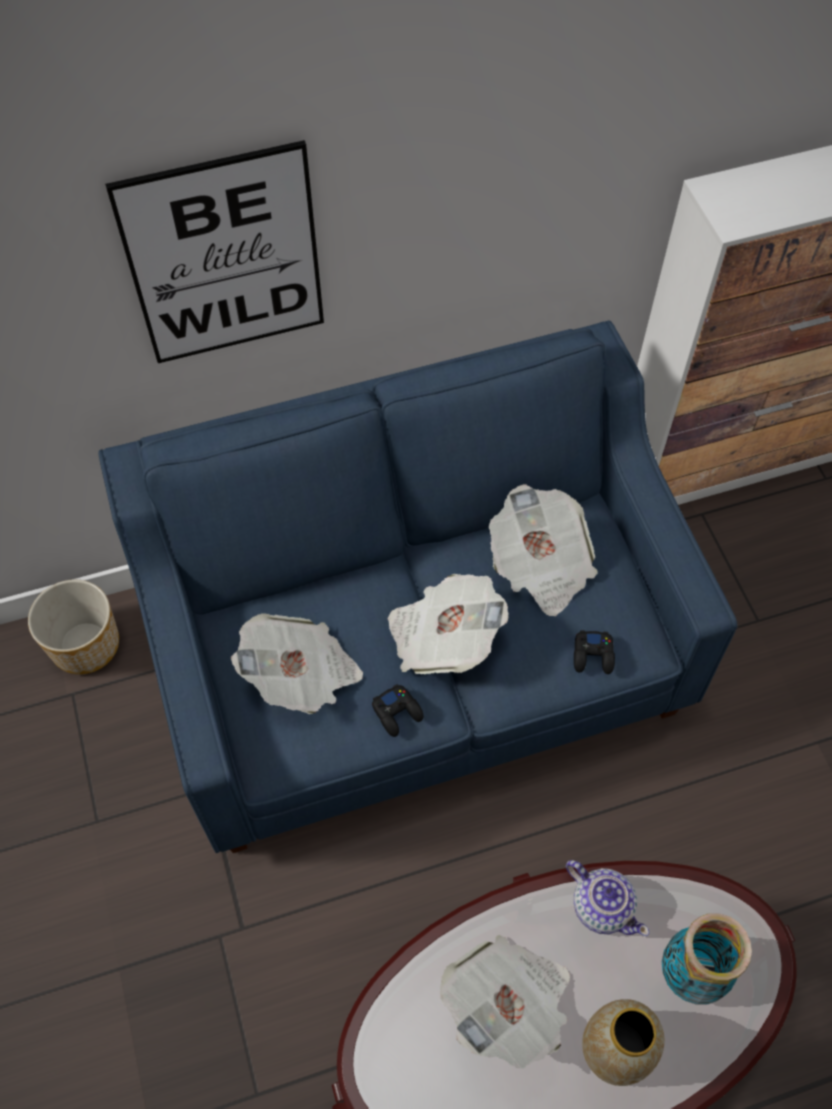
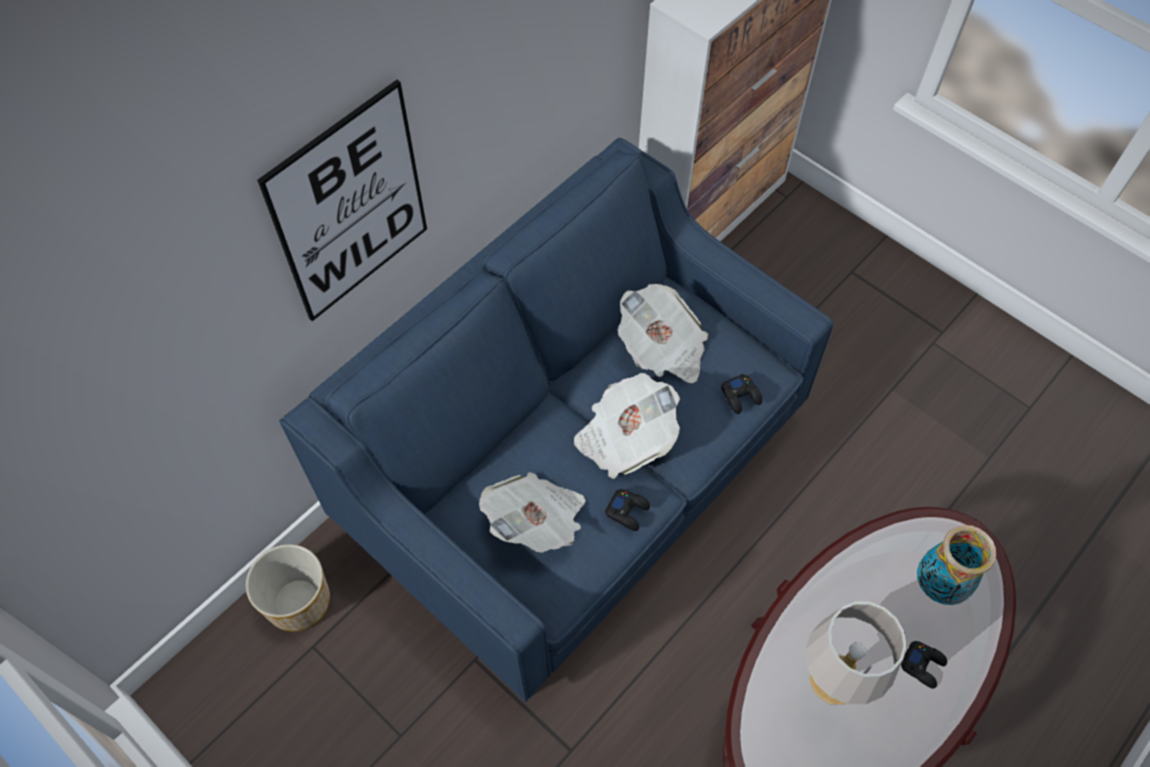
camera: 30 degrees left, 0 degrees up
(508, 1004) = (834, 678): newspaper -> grey table lamp
(601, 905) = (852, 573): teapot -> none
(616, 1048) = (923, 665): vase -> black game controller

